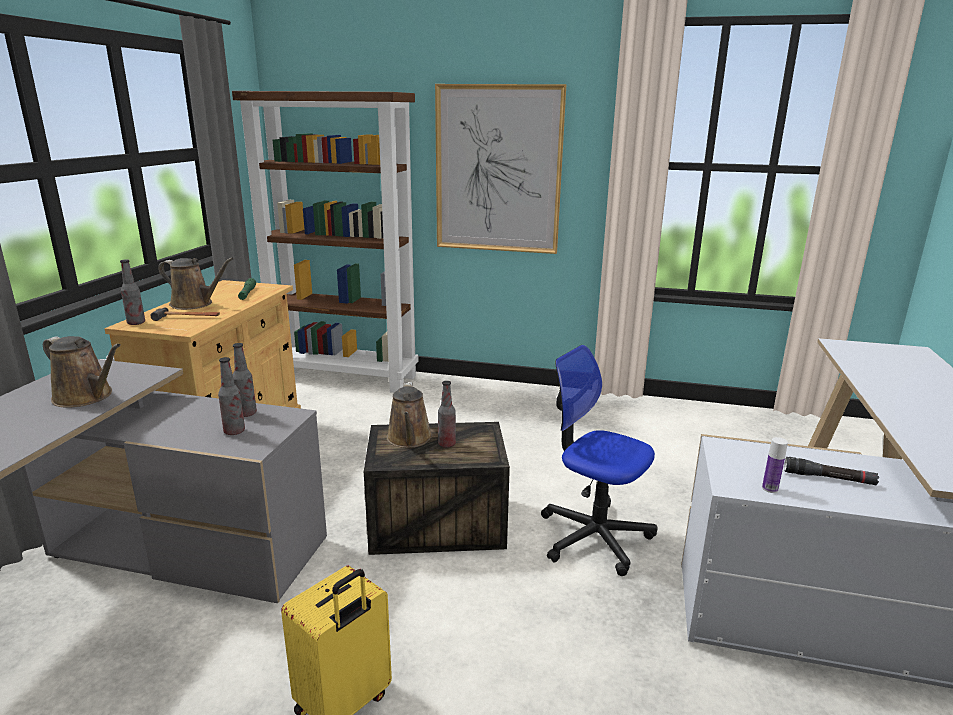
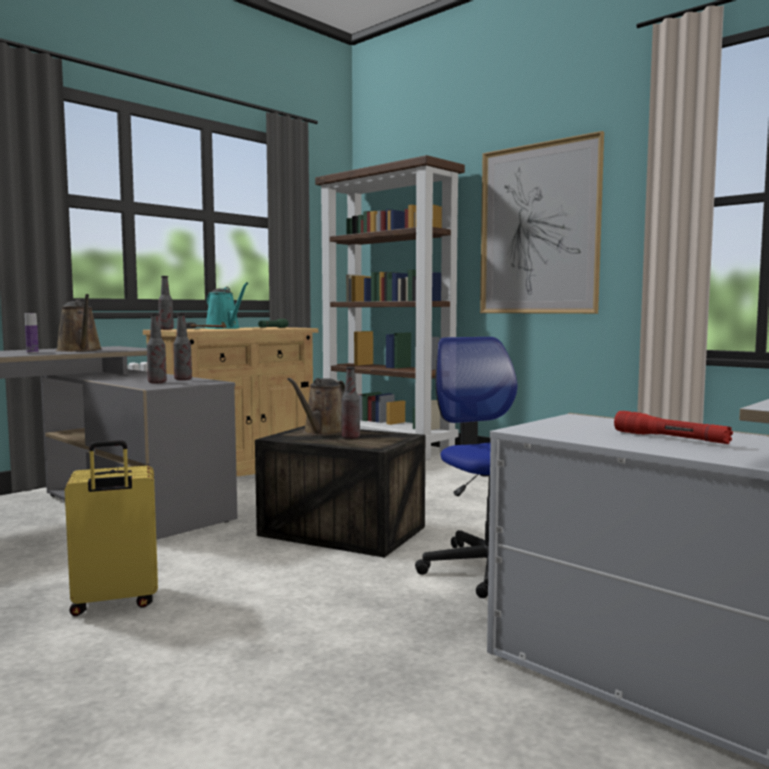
camera: 30 degrees right, 15 degrees down
(195, 304) = (224, 328): brown watering can -> turquoise watering can
(770, 488) = (570, 434): bottle -> bottle (32, 352)
(829, 478) = (670, 438): black flashlight -> red flashlight

